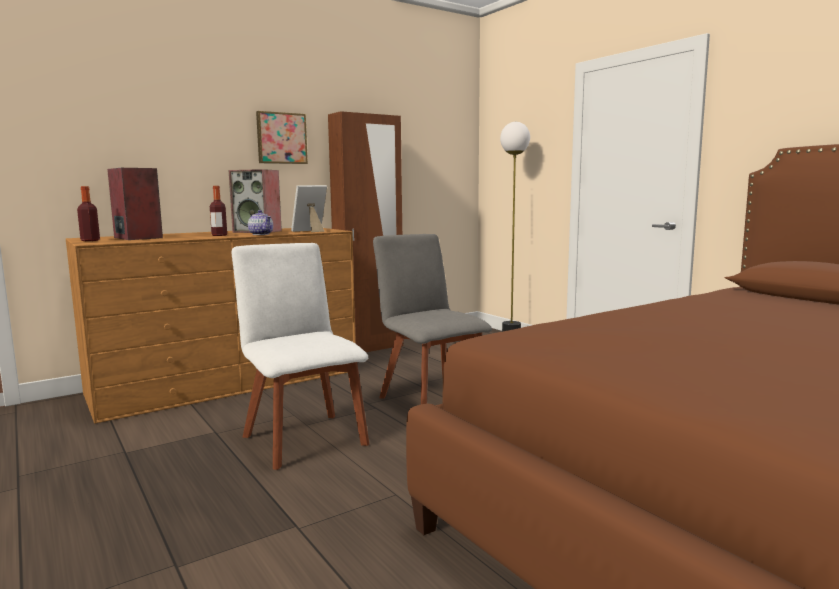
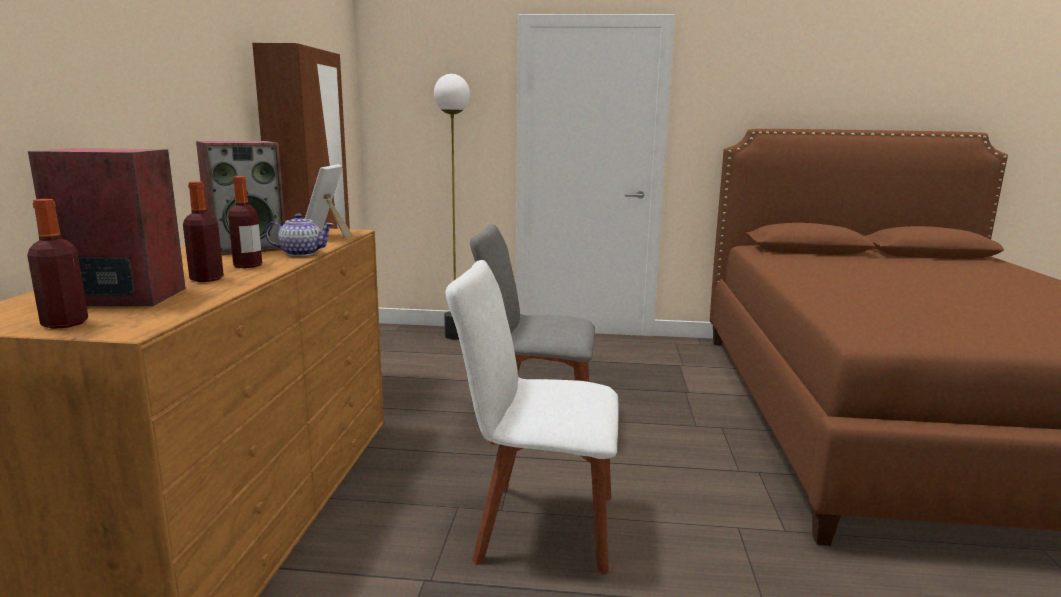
camera: 50 degrees left, 5 degrees up
(183, 237) = (207, 279): none -> bottle
(281, 138) = (203, 80): picture -> none

